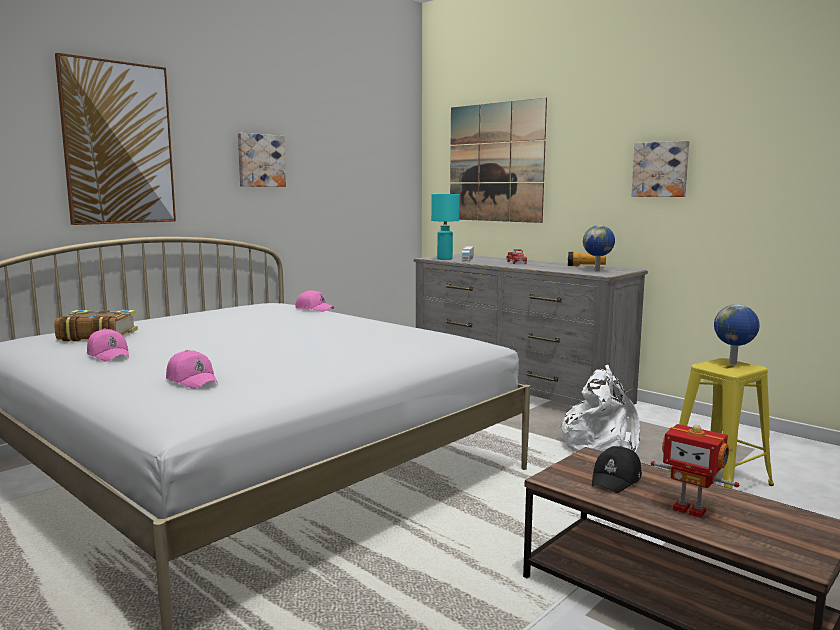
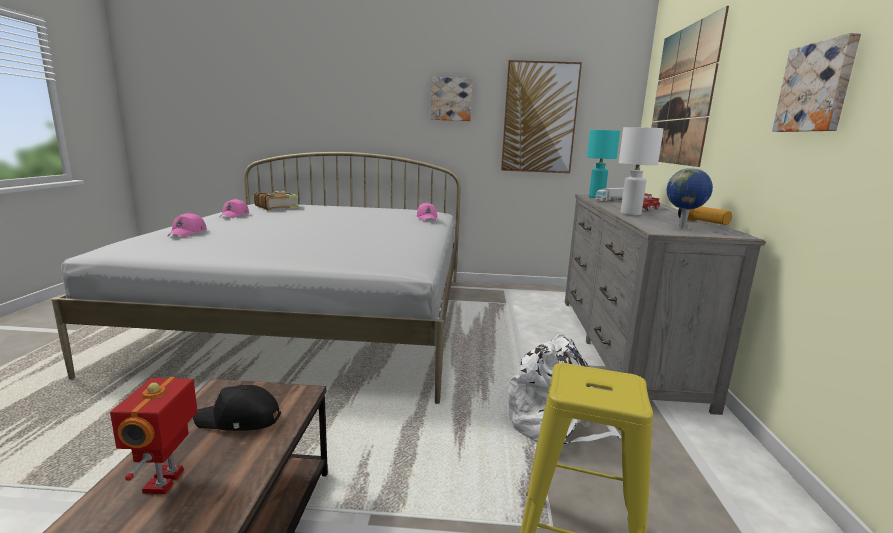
camera: 50 degrees right, 5 degrees up
(118, 143) = (341, 87): picture -> picture (539, 118)
(535, 267) = (631, 214): none -> white table lamp
(733, 364) = (619, 387): globe -> none

